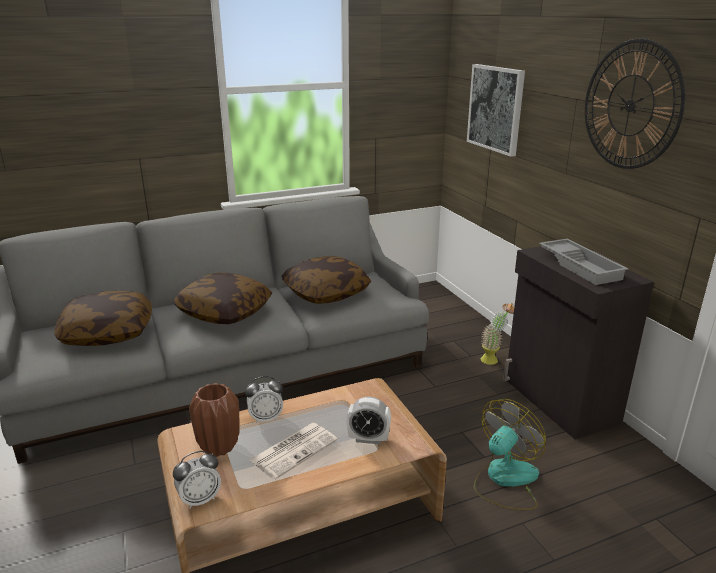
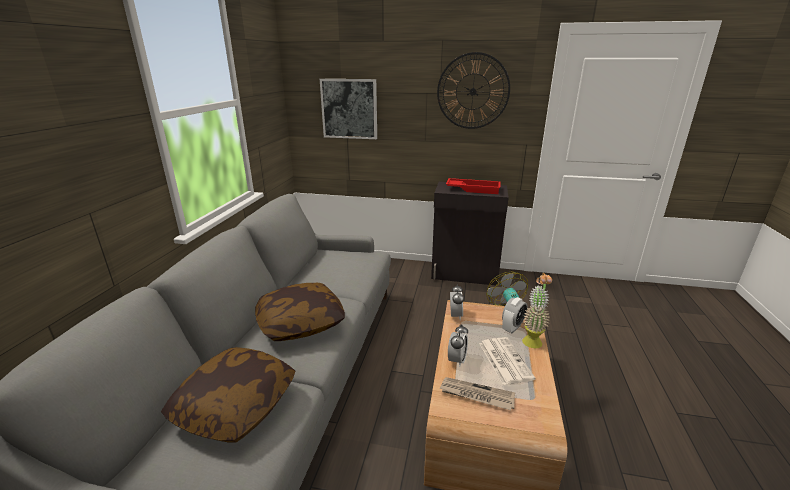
camera: 55 degrees left, 0 degrees up
(200, 499) = (537, 425): alarm clock -> alarm clock (455, 315)
(218, 447) = (476, 395): brown vase -> newspaper
(326, 293) = (331, 273): pillow -> none
(493, 359) = (409, 273): potted plant -> potted plant (532, 339)
(581, 266) = (473, 189): grey tray -> red tray

